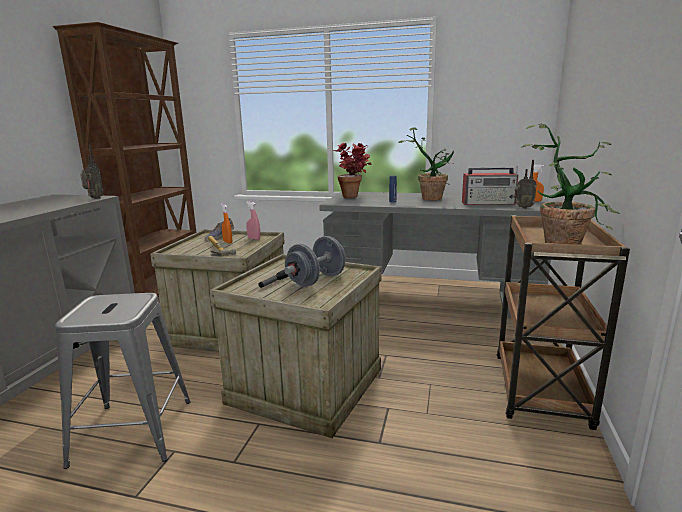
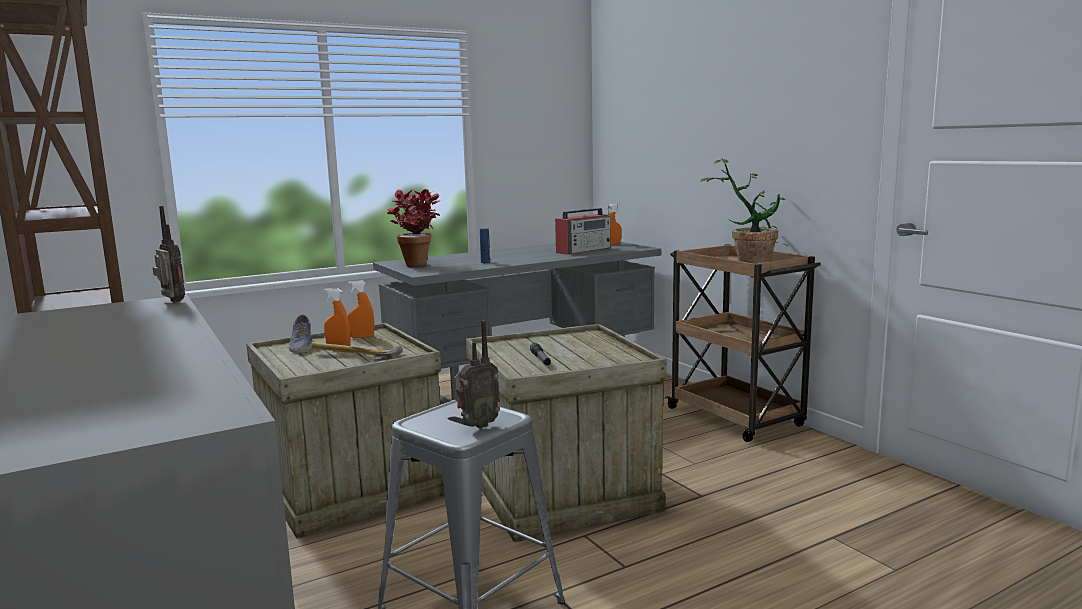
camera: 45 degrees left, 5 degrees down
(254, 238) = (362, 337): pink spray bottle -> orange spray bottle
(316, 280) = (574, 348): grey dumbbell -> none
(428, 198) = (508, 254): potted plant -> none
(522, 207) = (624, 249): radio -> radio (476, 425)

